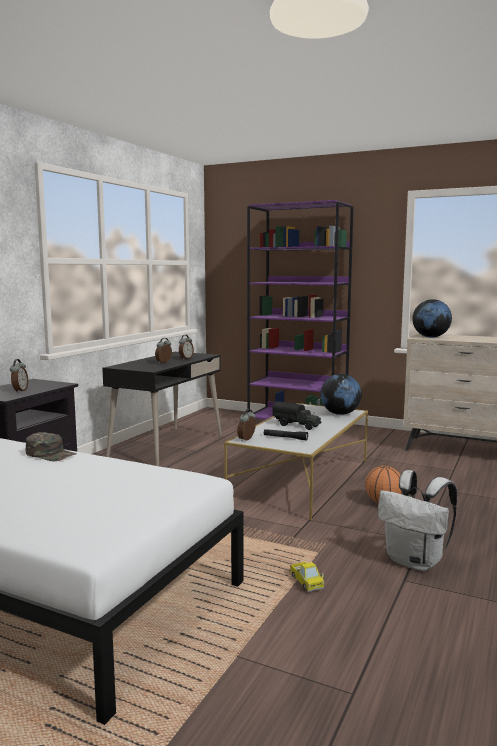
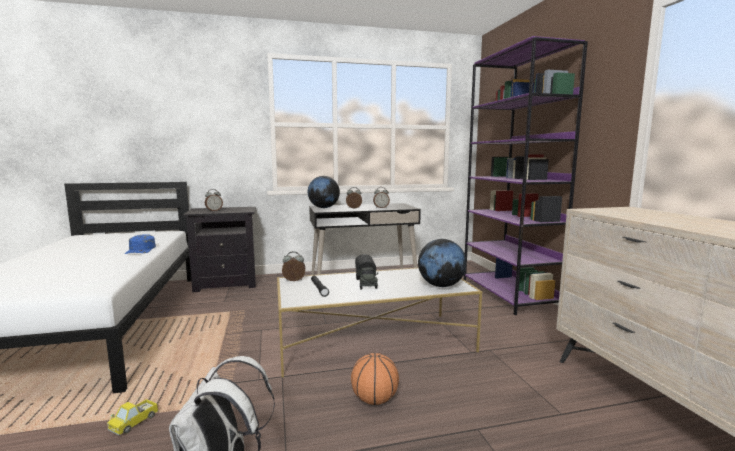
camera: 50 degrees right, 0 degrees up
(51, 454) = (141, 250): green cap -> blue cap
(430, 337) = (612, 211): globe -> globe (323, 207)

